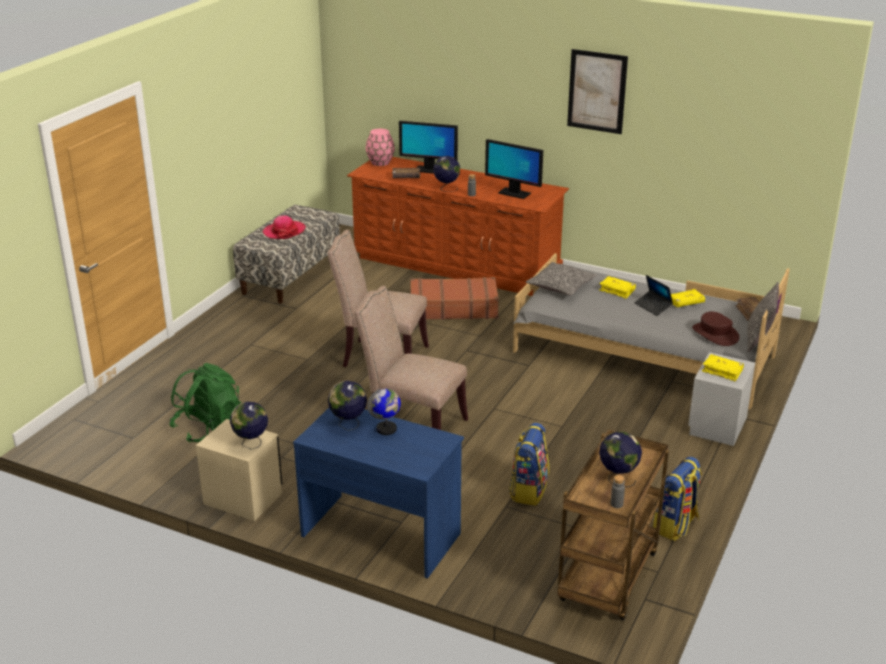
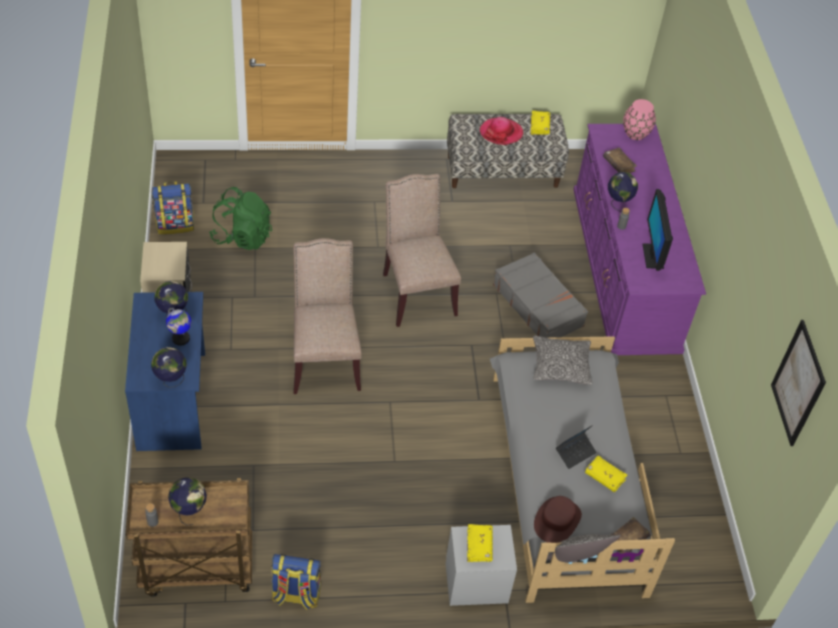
camera: 55 degrees right, 20 degrees up
(251, 444) = (162, 271): globe -> globe (171, 380)
(429, 170) = (650, 174): monitor -> none
(453, 308) = (538, 305): brown suitcase -> grey suitcase
(455, 264) = (623, 272): brown dresser -> purple dresser
(528, 490) = (284, 472): backpack -> backpack (175, 225)
(597, 91) = (747, 228): picture -> picture (798, 383)
(617, 291) = (586, 413): yellow book -> yellow book (539, 126)
(653, 307) = (575, 452): laptop -> laptop turned 150 degrees counterclockwise

